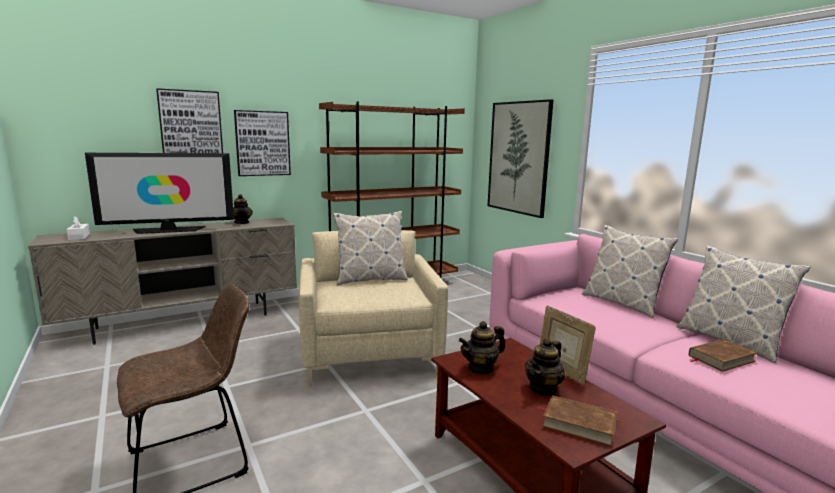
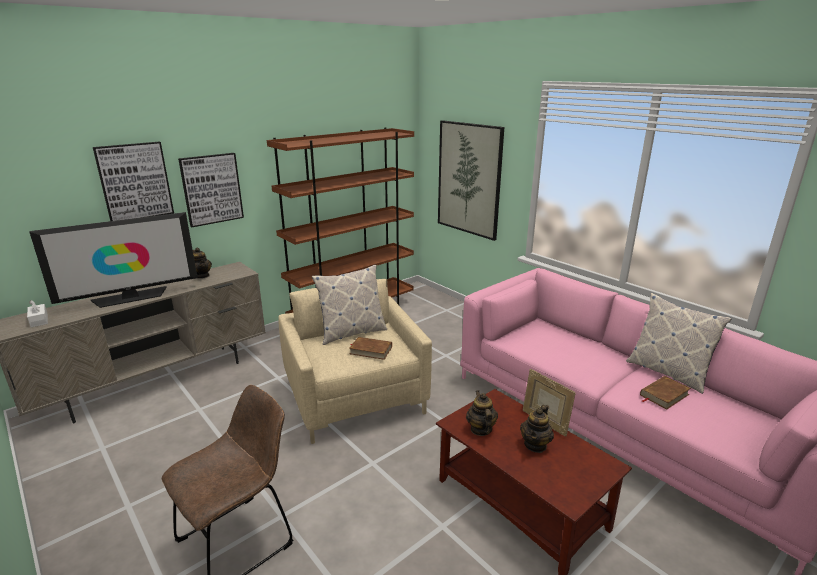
camera: 10 degrees left, 10 degrees up
(481, 368) = (480, 429): teapot -> teapot turned 120 degrees clockwise
(579, 424) = (569, 477): brown book -> brown book (370, 350)
(622, 303) = (578, 336): pillow -> none

